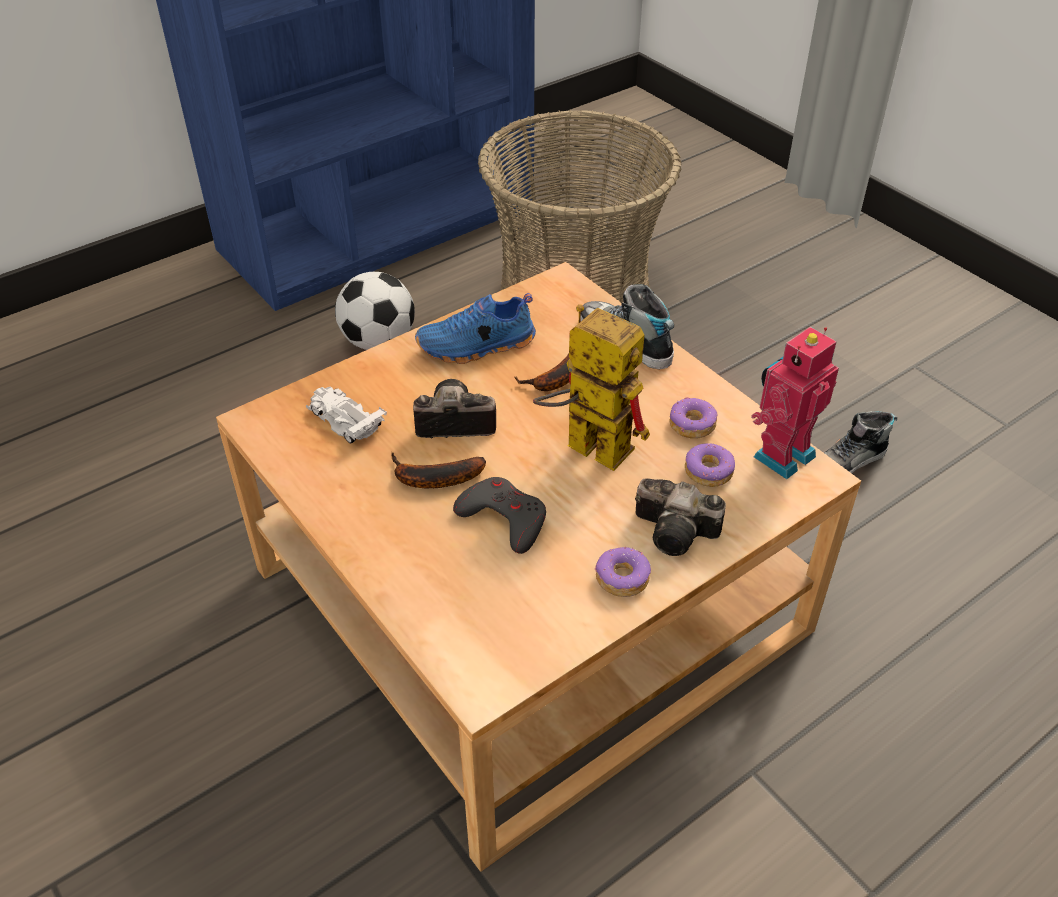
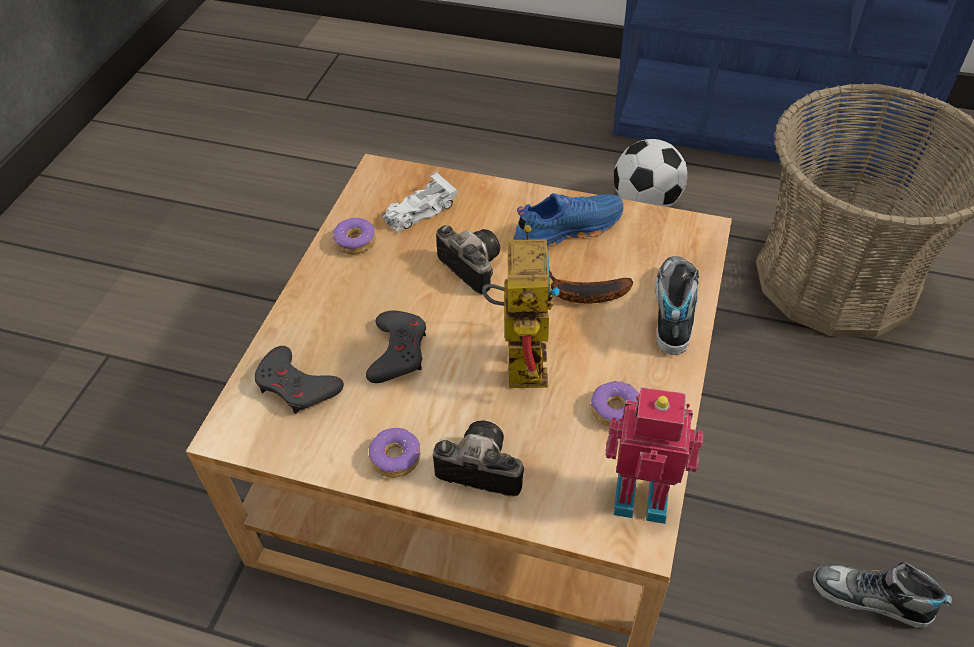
camera: 55 degrees right, 5 degrees up
(345, 420) = (419, 211): white toy car -> white toy car turned 135 degrees counterclockwise
(432, 479) = (403, 289): banana -> none
(473, 609) = (297, 386): none -> grey game controller
(477, 347) = (566, 229): blue shoe -> blue shoe turned 120 degrees clockwise
(678, 532) = (477, 468): camera -> camera turned 120 degrees clockwise
(709, 471) = (568, 452): donut -> donut (355, 242)

